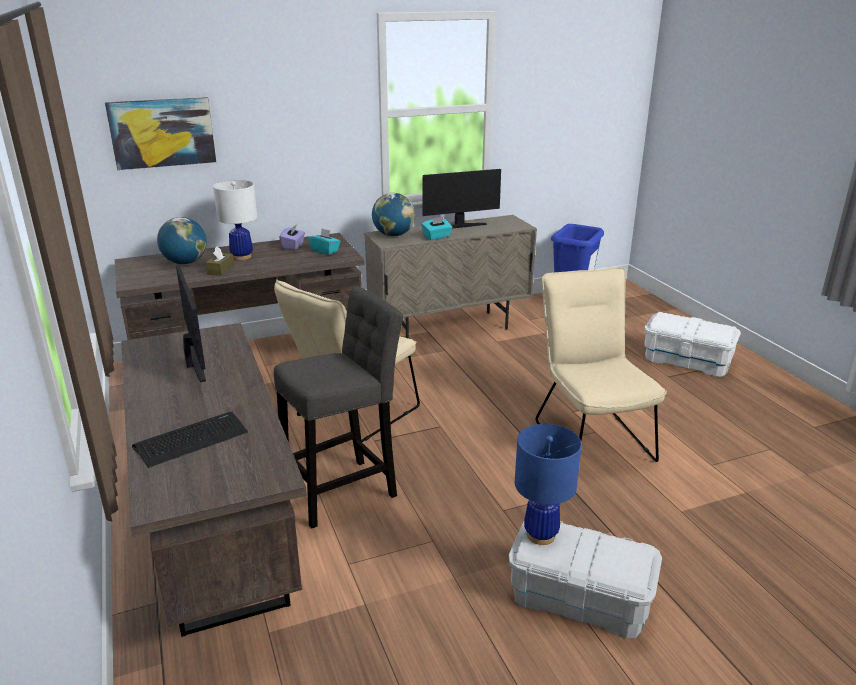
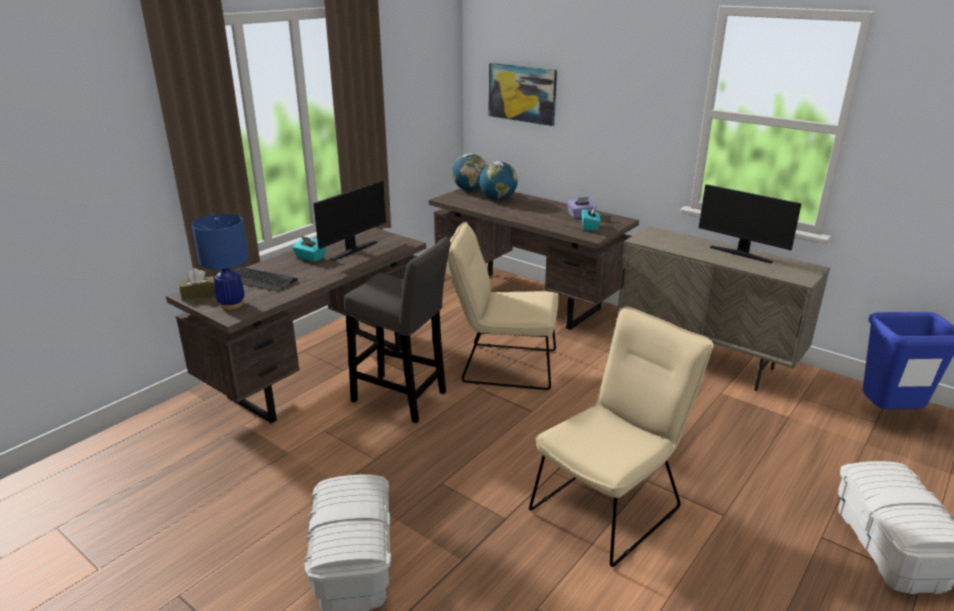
camera: 60 degrees right, 0 degrees up
(221, 270) = (501, 211): brown tissue box -> brown tissue box (199, 294)
(242, 257) = (534, 208): white table lamp -> none
(393, 235) = (662, 236): globe -> globe (470, 190)
(437, 237) = (691, 252): turquoise tissue box -> turquoise tissue box (310, 258)
(540, 535) = (349, 484): blue table lamp -> blue table lamp (231, 304)

